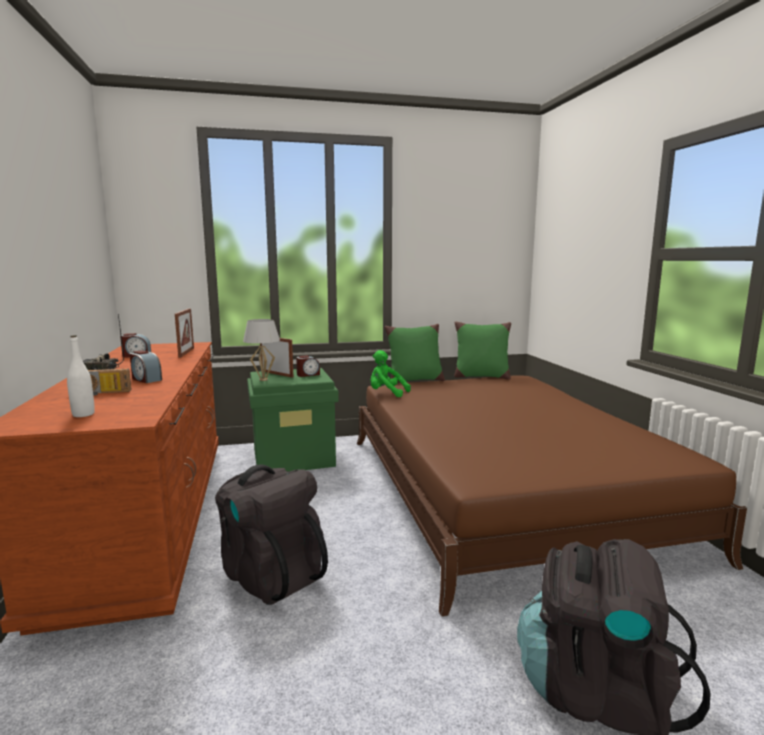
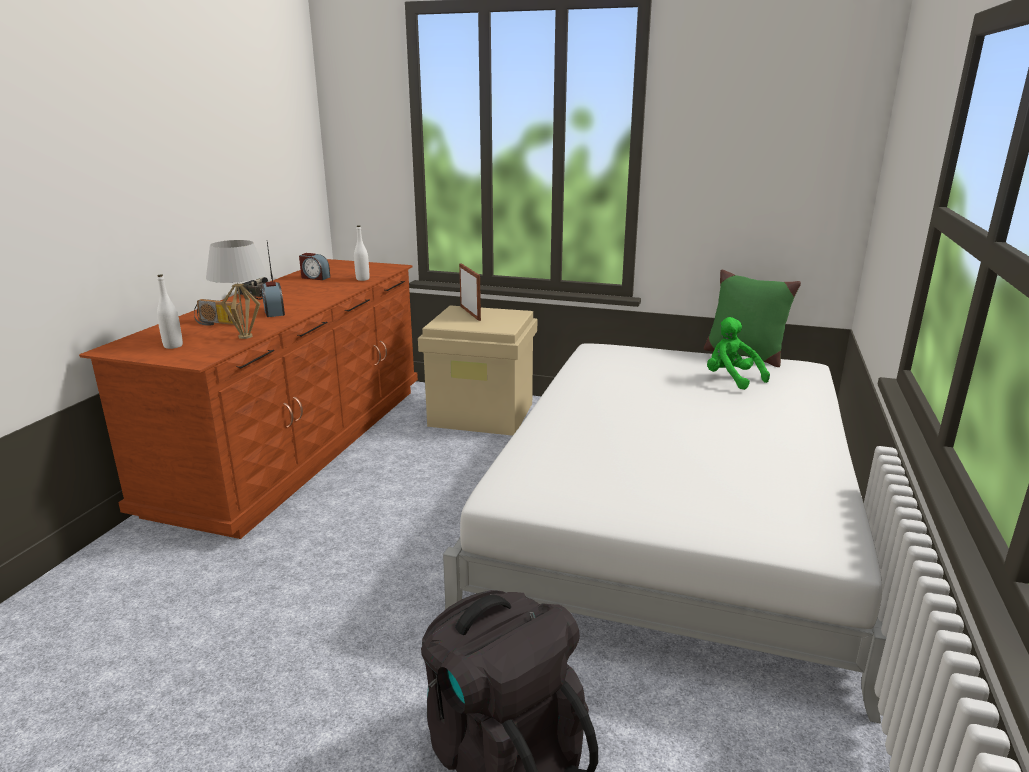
camera: 30 degrees right, 10 degrees up
(186, 352) = (362, 279): picture frame -> white bottle
(263, 380) = (445, 319): white table lamp -> white table lamp (245, 336)
(270, 574) = (340, 531): black backpack -> none
(294, 457) = (482, 414): green storage box -> beige storage box
(308, 374) = (501, 319): alarm clock -> none
(386, 393) = (582, 359): green plush toy -> green plush toy (731, 379)
(414, 380) = (647, 345): green pillow -> none
(501, 490) = (673, 517): brown bed -> white bed

